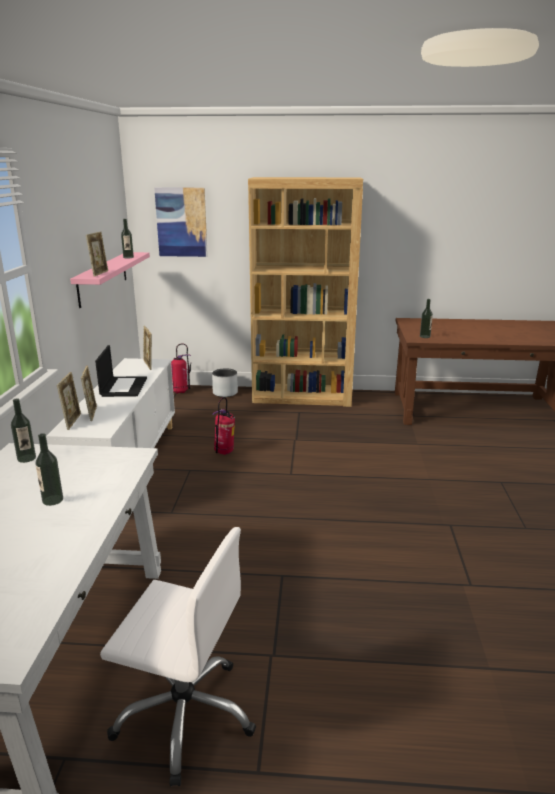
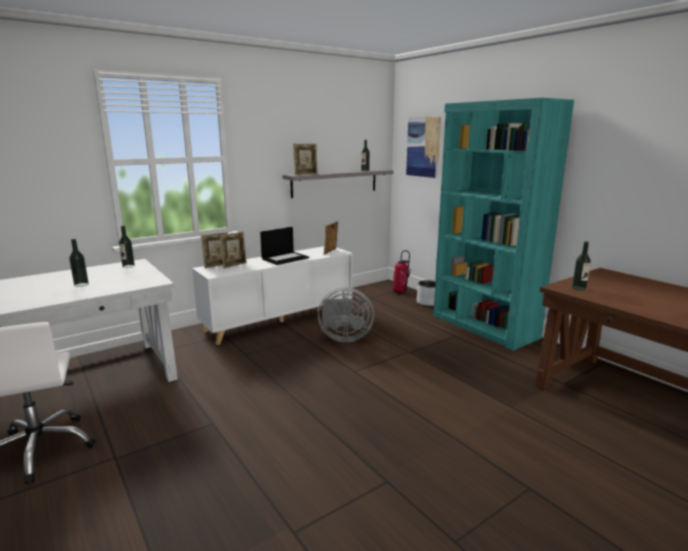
camera: 50 degrees right, 5 degrees down
(103, 278) = (335, 182): pink shelf -> grey shelf
(224, 453) = (343, 337): fire extinguisher -> grey fan
(302, 397) = (484, 326): brown bookcase -> turquoise bookcase

